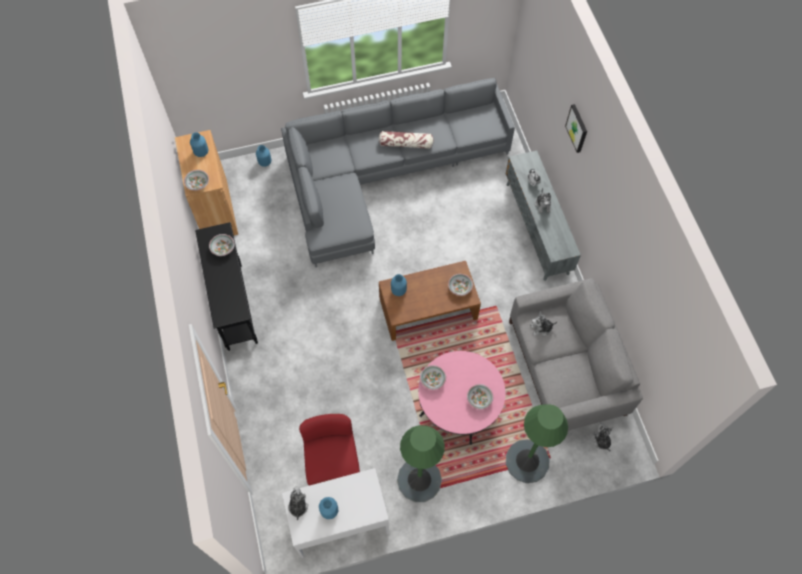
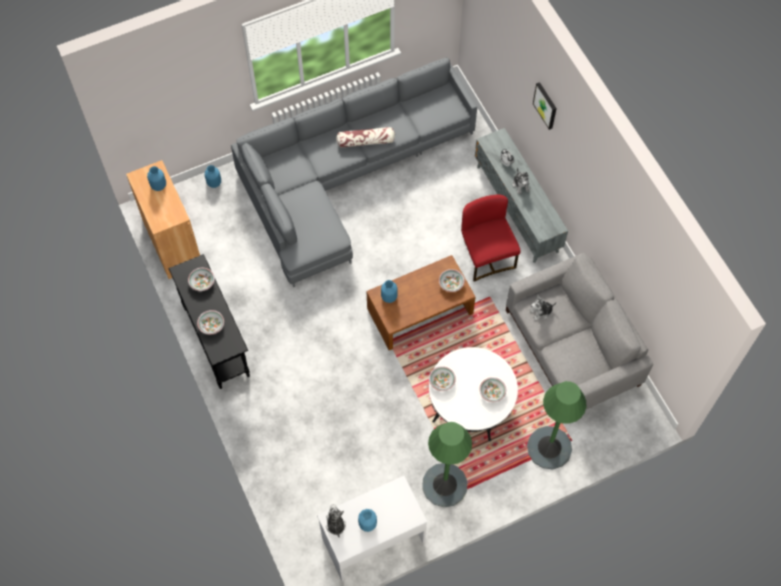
camera: 10 degrees left, 0 degrees up
(198, 184) = (163, 219): bowl -> bowl (212, 325)
(333, 464) = (354, 484): red chair -> red chair (486, 255)
(459, 406) = (470, 404): pink coffee table -> white coffee table
(601, 440) = (619, 415): plush toy -> none

